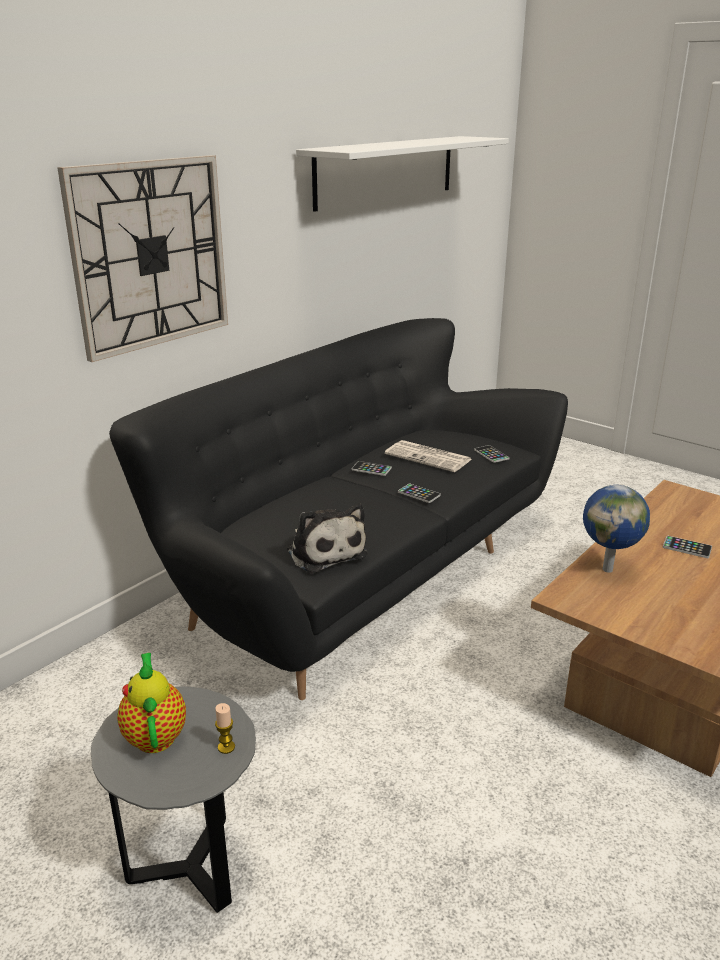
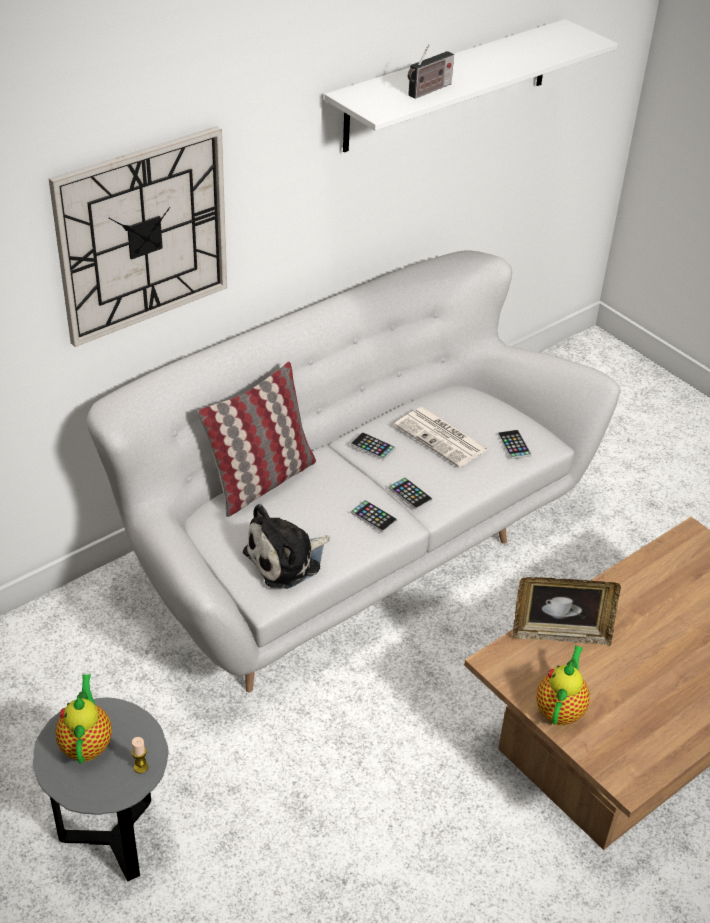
camera: 10 degrees right, 15 degrees up
(279, 503) = (261, 481): none -> pillow
(325, 551) = (287, 560): plush toy -> plush toy turned 75 degrees clockwise
(360, 574) = (351, 547): black sofa -> white sofa
(382, 146) = (428, 91): none -> radio
(608, 569) = (560, 634): globe -> picture frame
(645, 624) = (560, 709): none -> teapot
(687, 547) = (657, 621): phone -> phone (373, 516)

